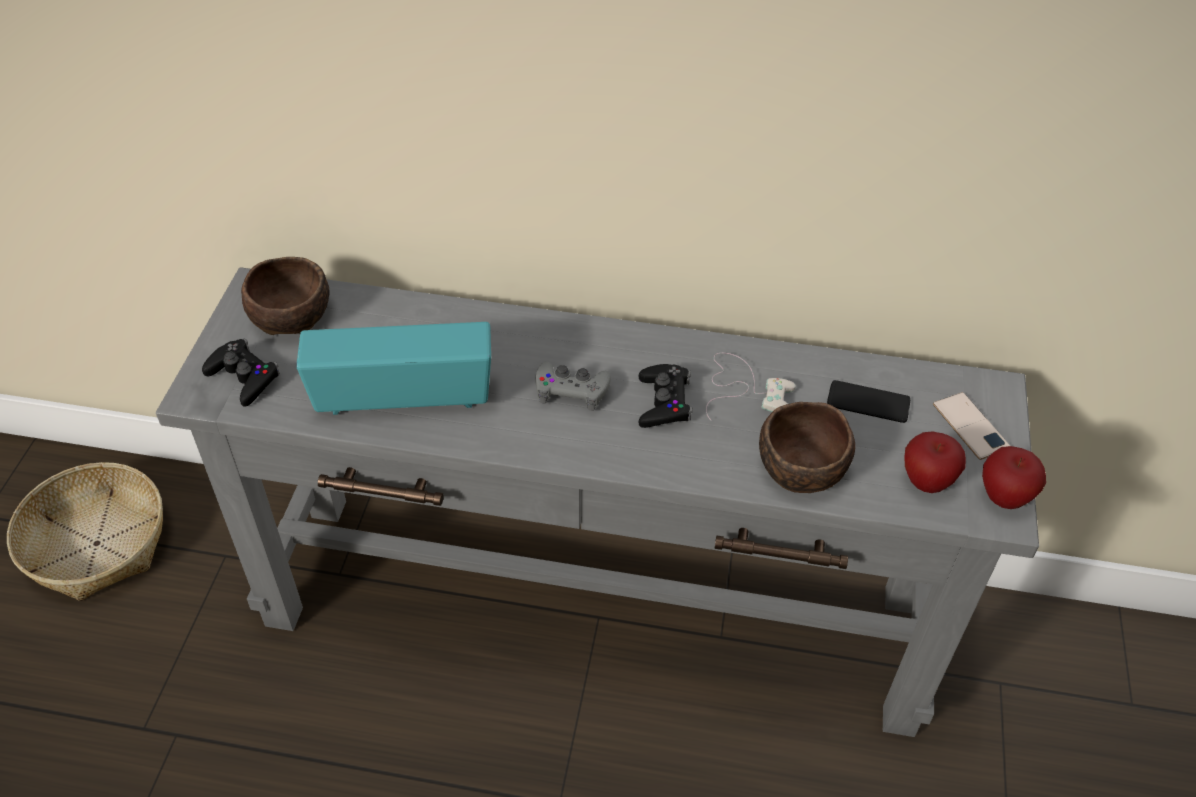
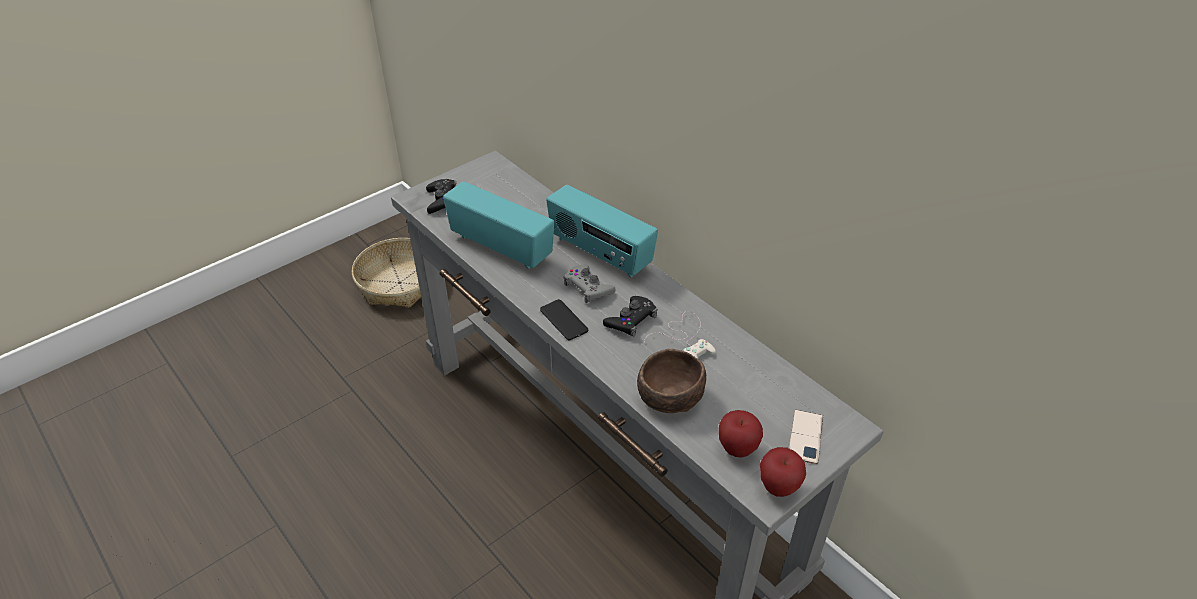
camera: 40 degrees right, 5 degrees down
(293, 314) = (494, 183): brown bowl -> none
(537, 338) = (600, 253): none -> radio
(868, 402) = (753, 386): phone -> phone (563, 320)

